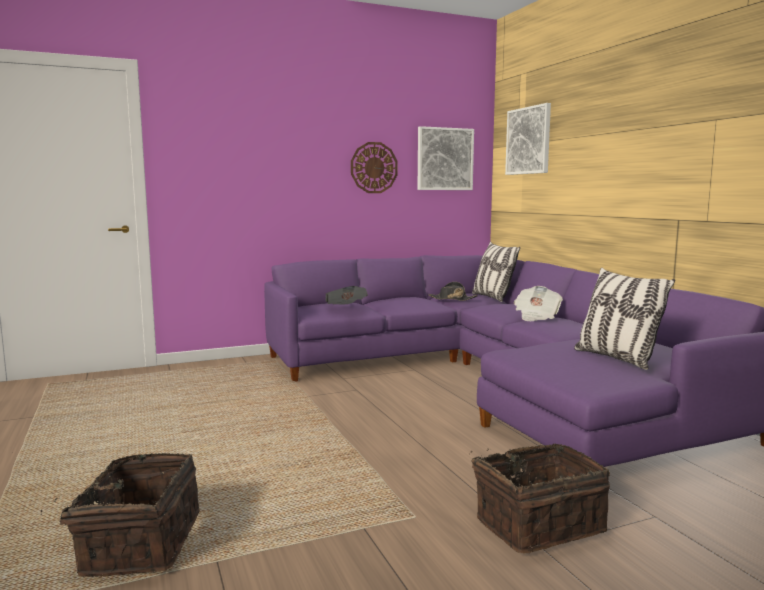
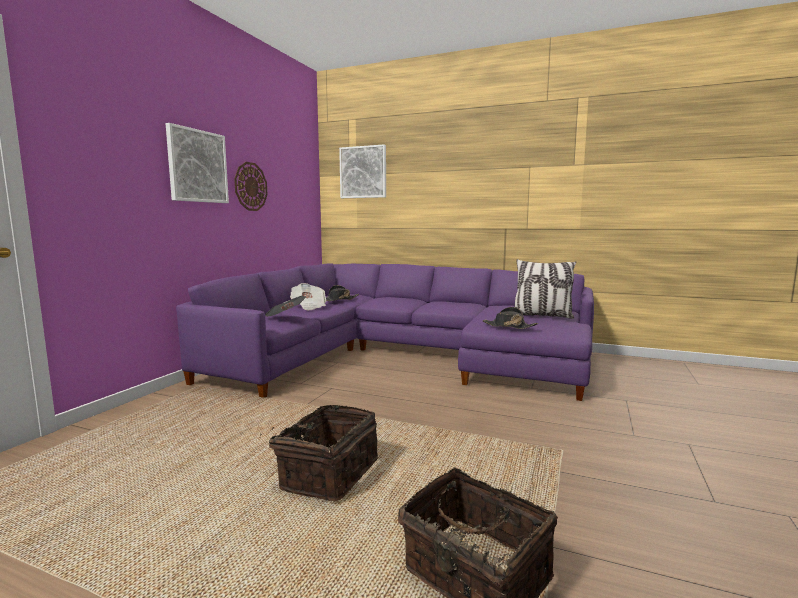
camera: 45 degrees left, 0 degrees up
(444, 159) = (294, 183): picture -> picture (197, 166)
(492, 298) = (361, 295): pillow -> none
(532, 360) = (509, 326): none -> black hat
(536, 317) = (428, 302): newspaper -> newspaper (308, 307)
(536, 524) = (607, 425): basket -> basket (327, 474)

